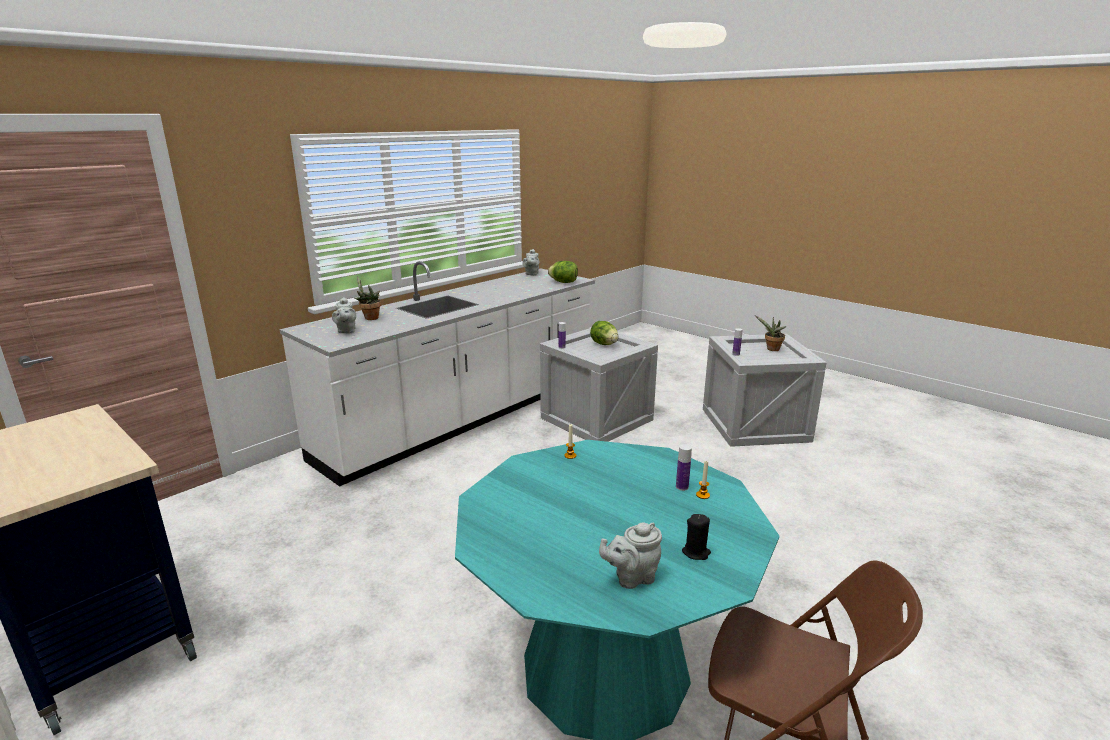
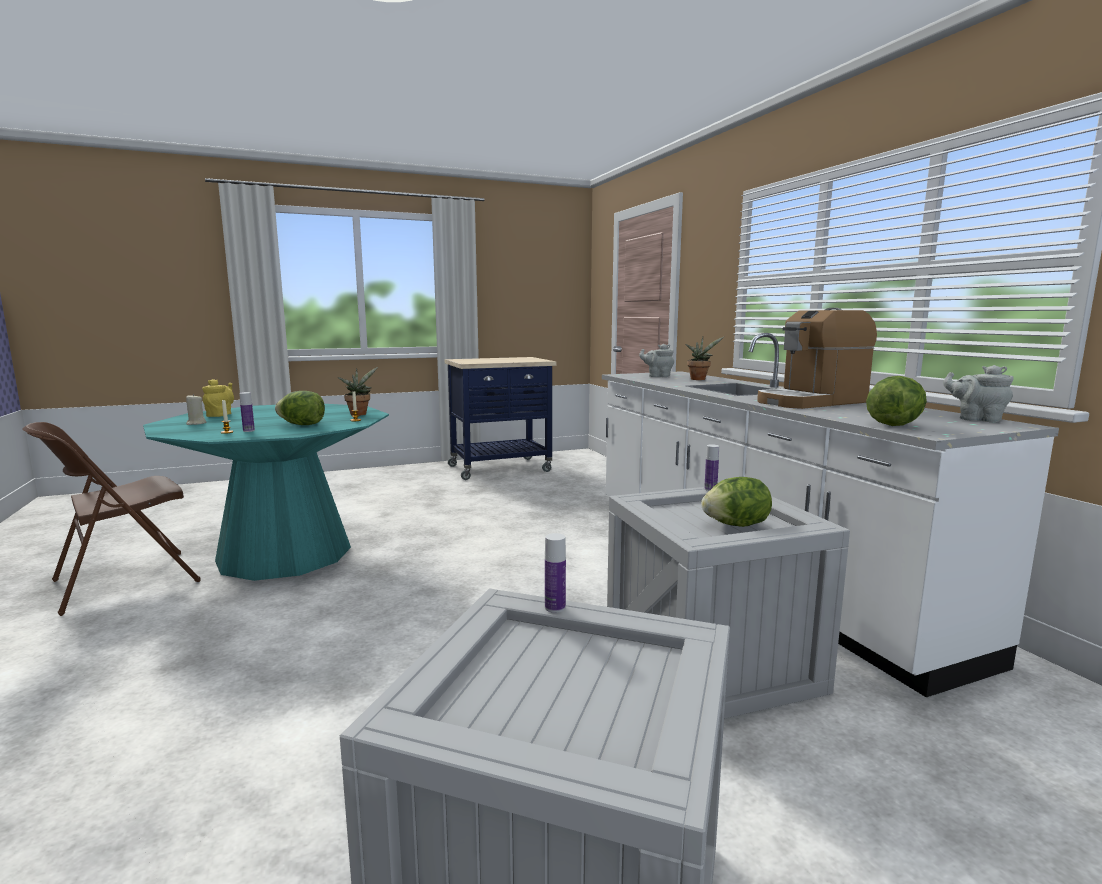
camera: 115 degrees right, 10 degrees down
(496, 292) = (811, 402): none -> coffee machine
(623, 473) = (302, 425): none -> lettuce
(631, 577) = (220, 415): grey teapot -> yellow teapot
(696, 552) = (196, 423): black candle -> beige candle
(771, 349) = (575, 711): potted plant -> potted plant (359, 414)

